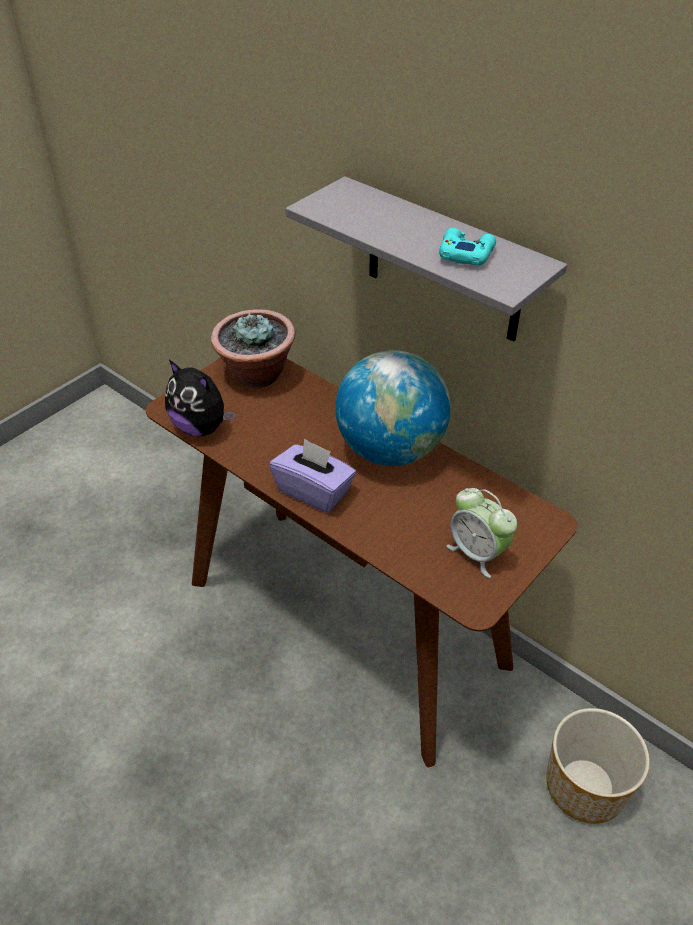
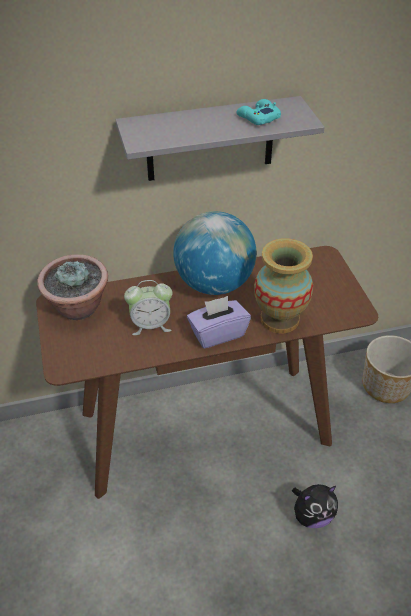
camera: 55 degrees left, 0 degrees up
(201, 427) = (102, 360): plush toy -> plush toy (312, 516)
(387, 532) = (280, 319): none -> vase
(477, 553) = (324, 292): alarm clock -> alarm clock (151, 325)

